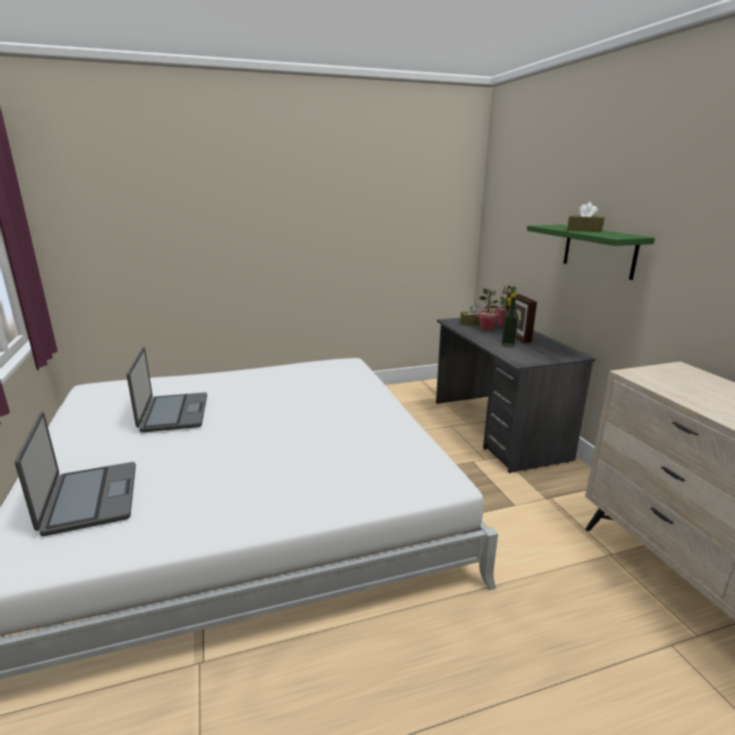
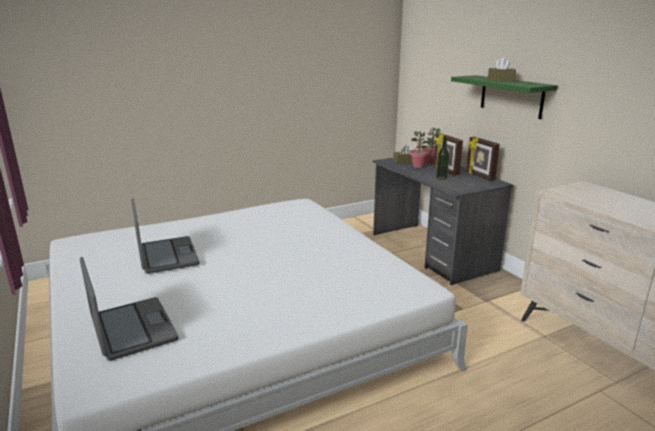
camera: 10 degrees left, 0 degrees up
(556, 345) = (479, 176): none -> picture frame

